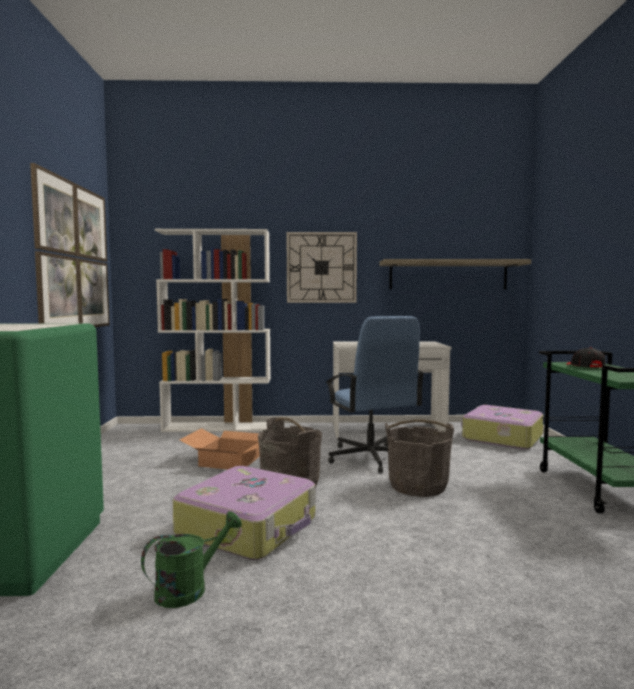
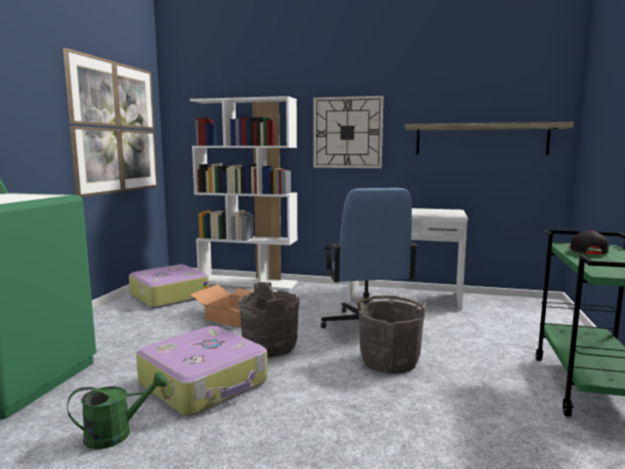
camera: 15 degrees right, 5 degrees up
(501, 437) = (521, 316): suitcase -> suitcase (168, 295)

